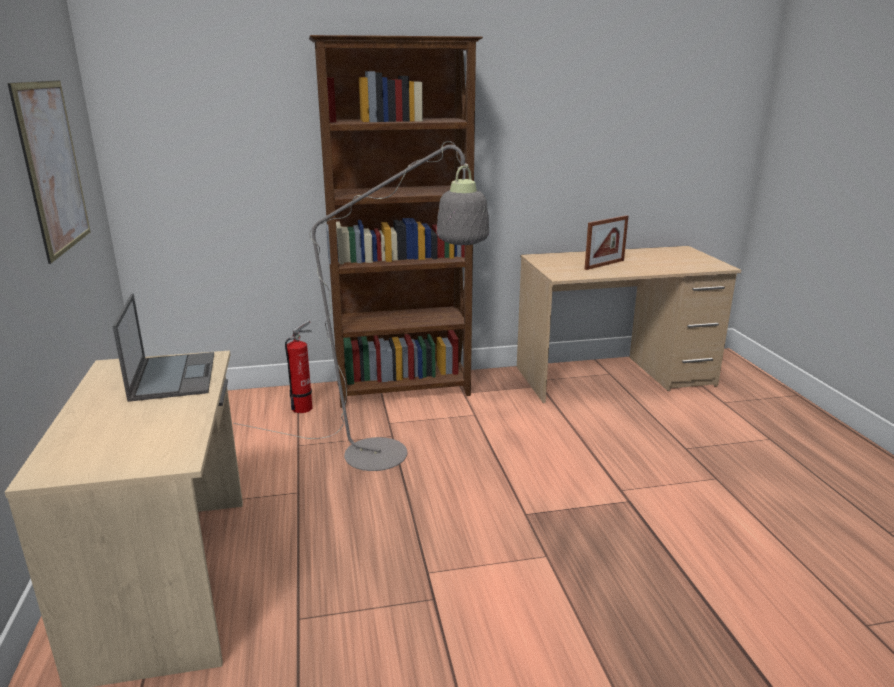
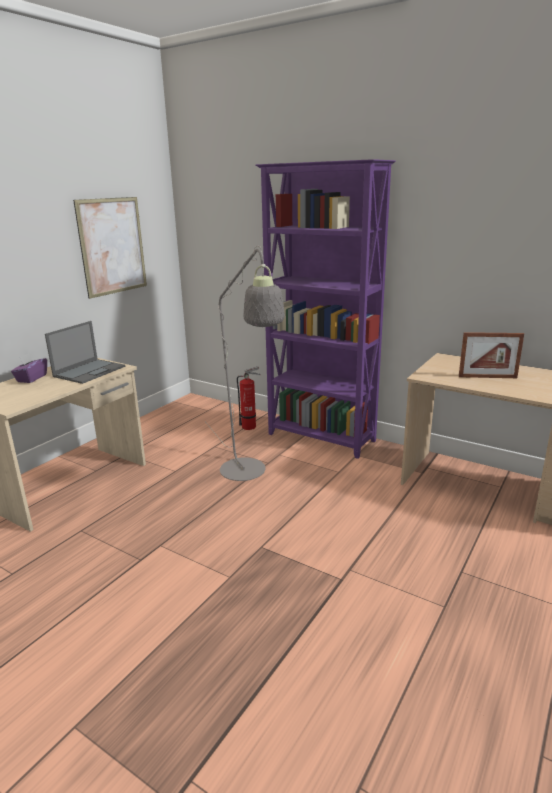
camera: 45 degrees right, 0 degrees up
(92, 415) = (31, 378): none -> purple tissue box
(404, 390) = (321, 438): brown bookcase -> purple bookcase

